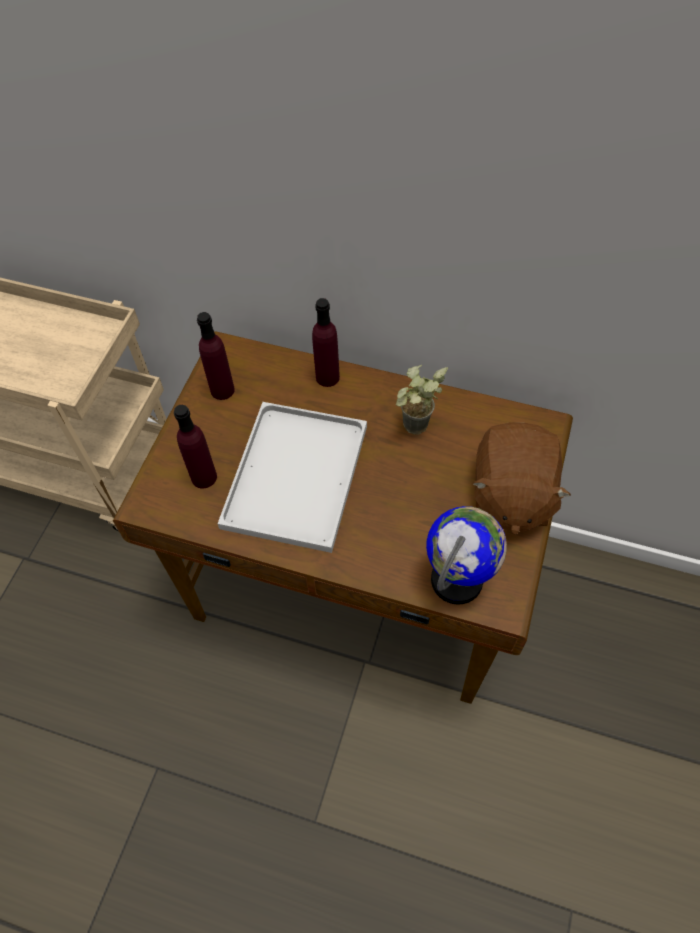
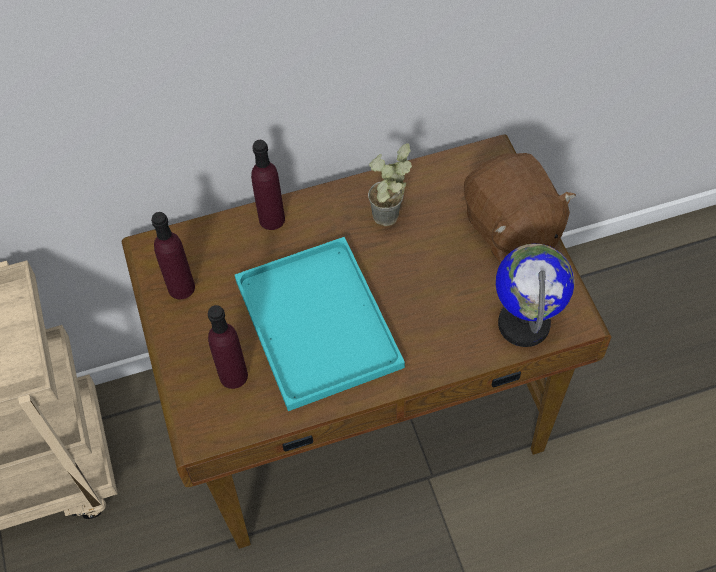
camera: 35 degrees left, 0 degrees up
(296, 479) = (320, 325): white tray -> turquoise tray

